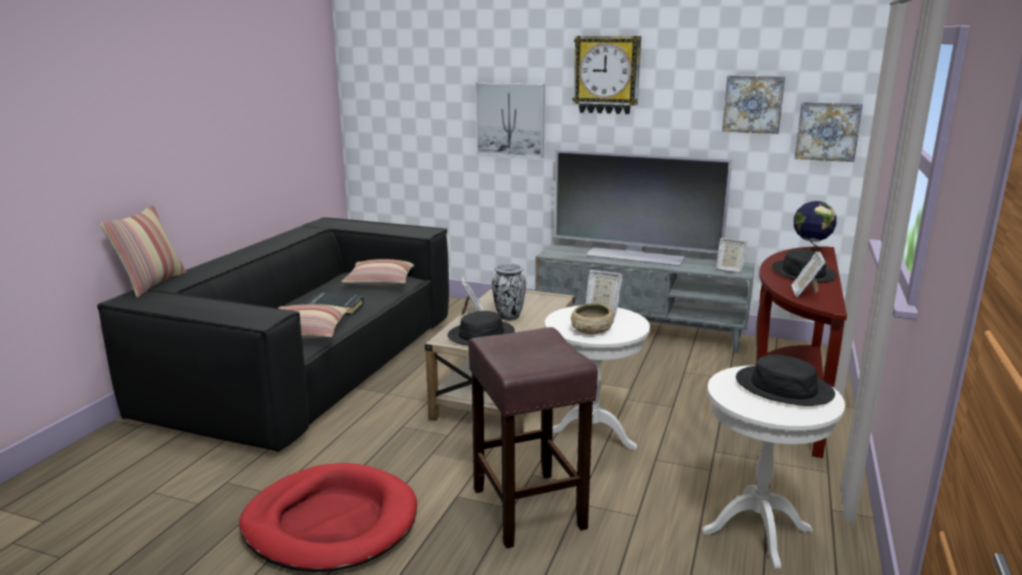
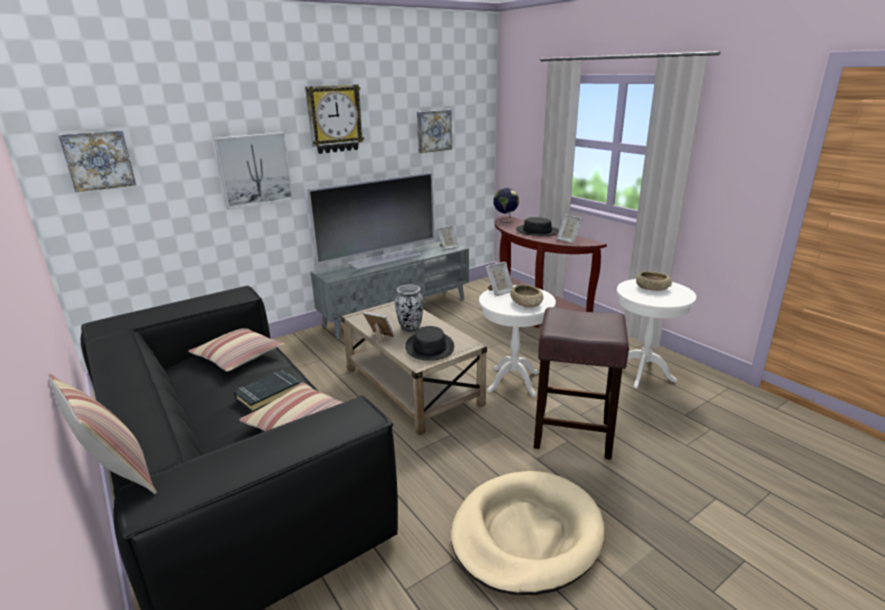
camera: 55 degrees left, 5 degrees up
(331, 523) = (526, 534): red dog bed -> beige dog bed
(783, 387) = (652, 287): black hat -> beige bowl
(827, 131) = (473, 143): picture -> picture (98, 160)

